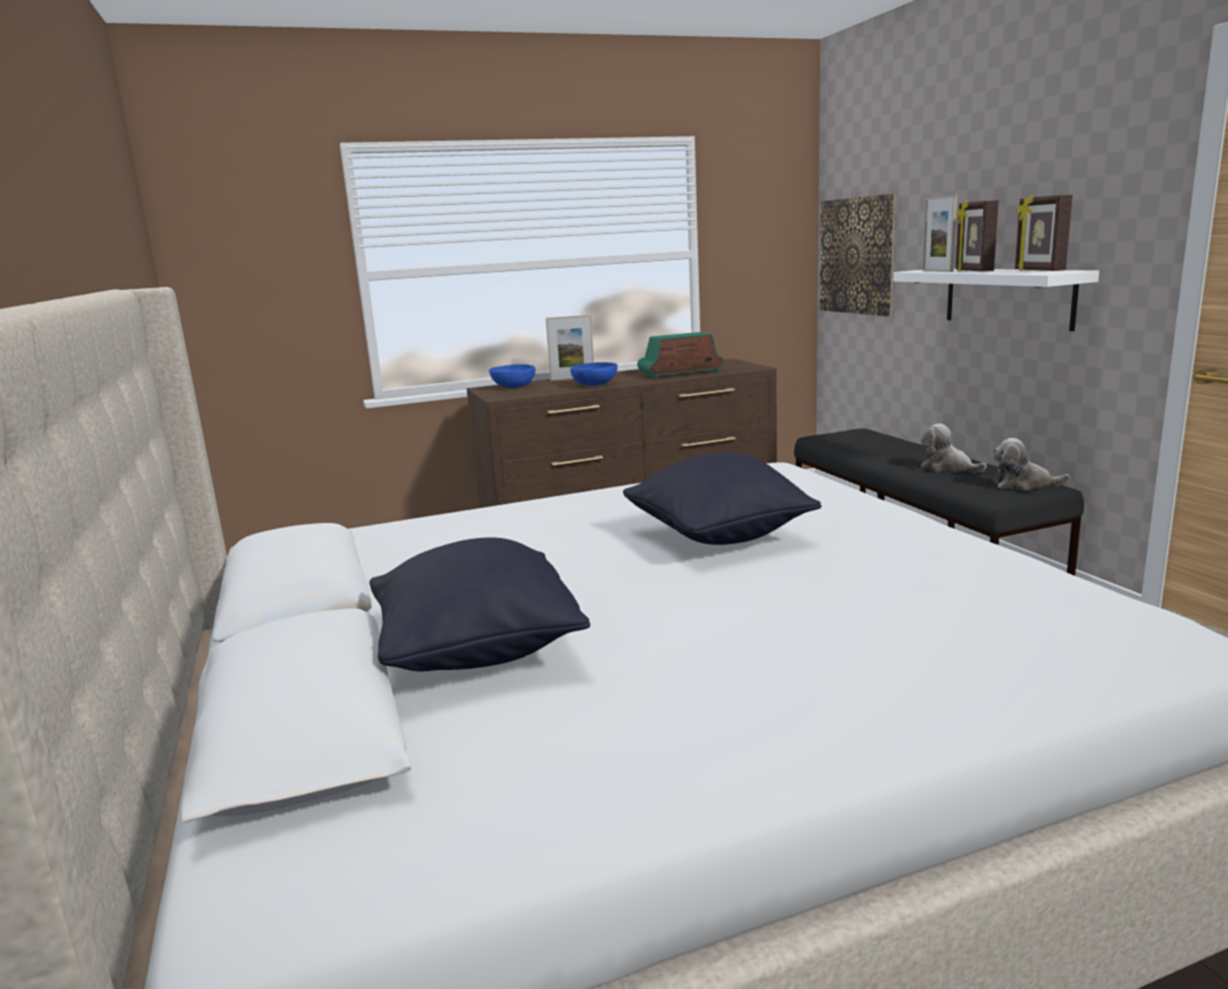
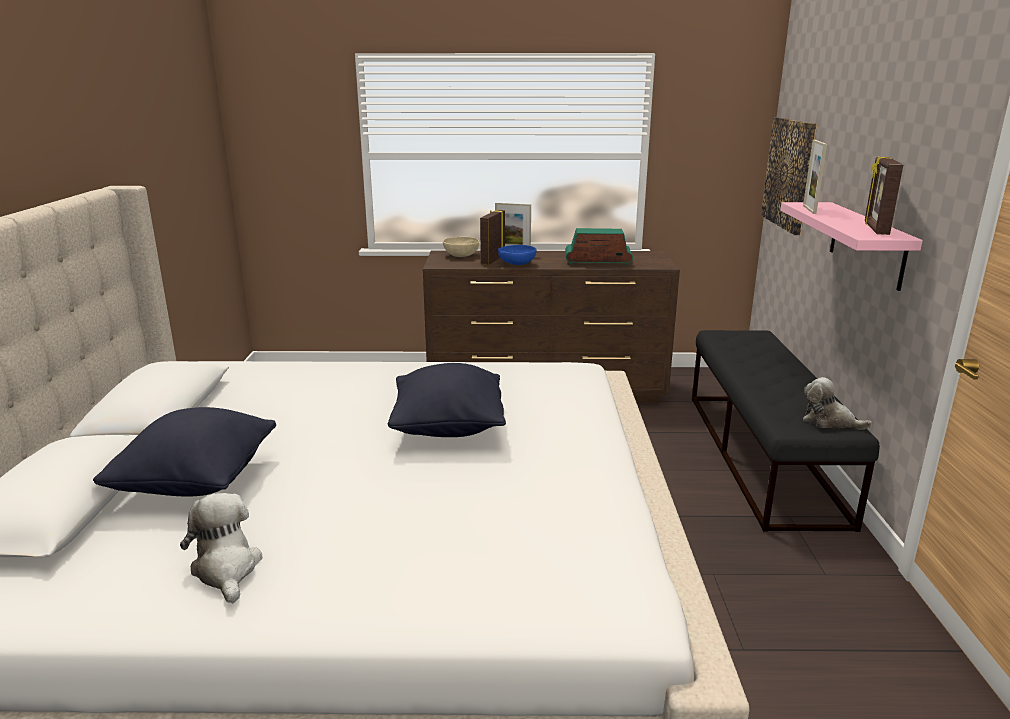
camera: 20 degrees right, 5 degrees up
(513, 387) = (461, 255): blue bowl -> beige bowl
(947, 468) = (785, 389): plush toy -> plush toy (227, 569)
(972, 271) = (831, 216): picture frame -> picture frame (492, 260)
(1007, 297) = (867, 244): white shelf -> pink shelf

